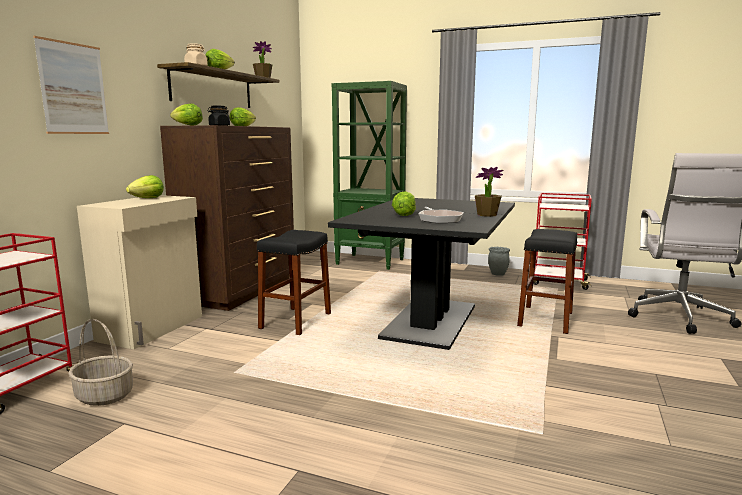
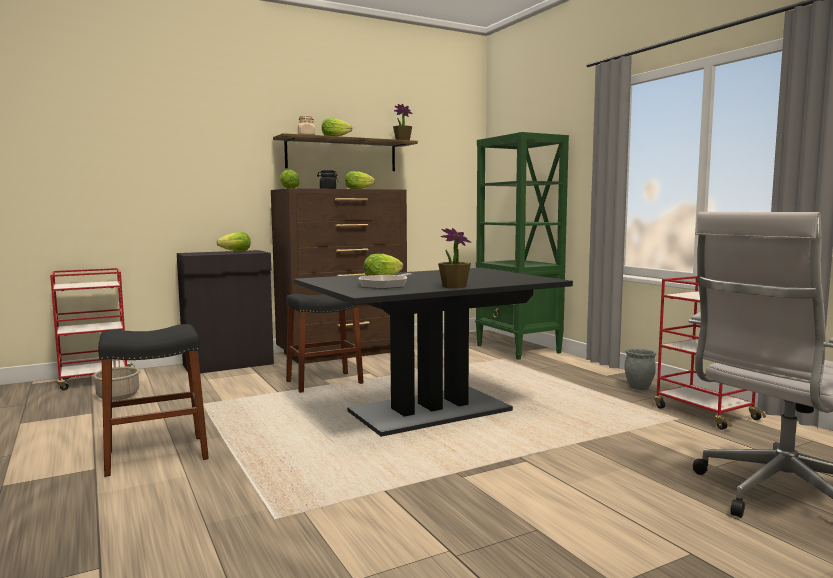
camera: 40 degrees right, 5 degrees down
(73, 88) = (185, 162): picture -> none
(153, 328) = (229, 364): beige cabinet -> black cabinet
(545, 319) = (561, 442): black stool -> black stool (156, 455)

